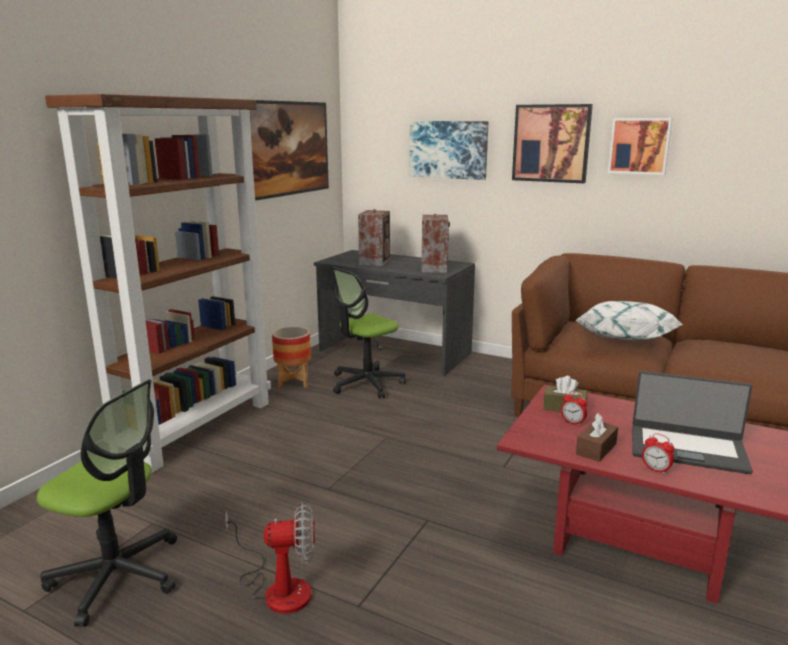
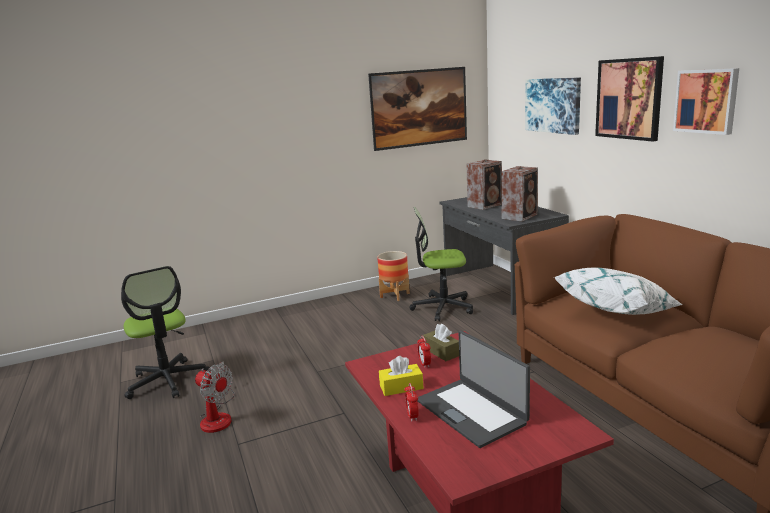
camera: 40 degrees right, 0 degrees up
(196, 427) = (301, 312): brown bookcase -> none
(596, 449) = (401, 387): brown tissue box -> yellow tissue box

